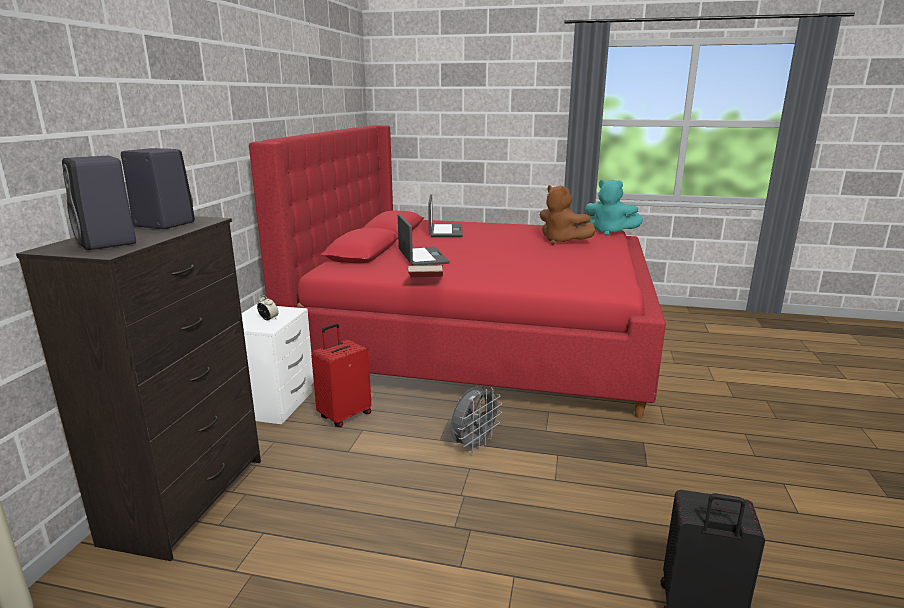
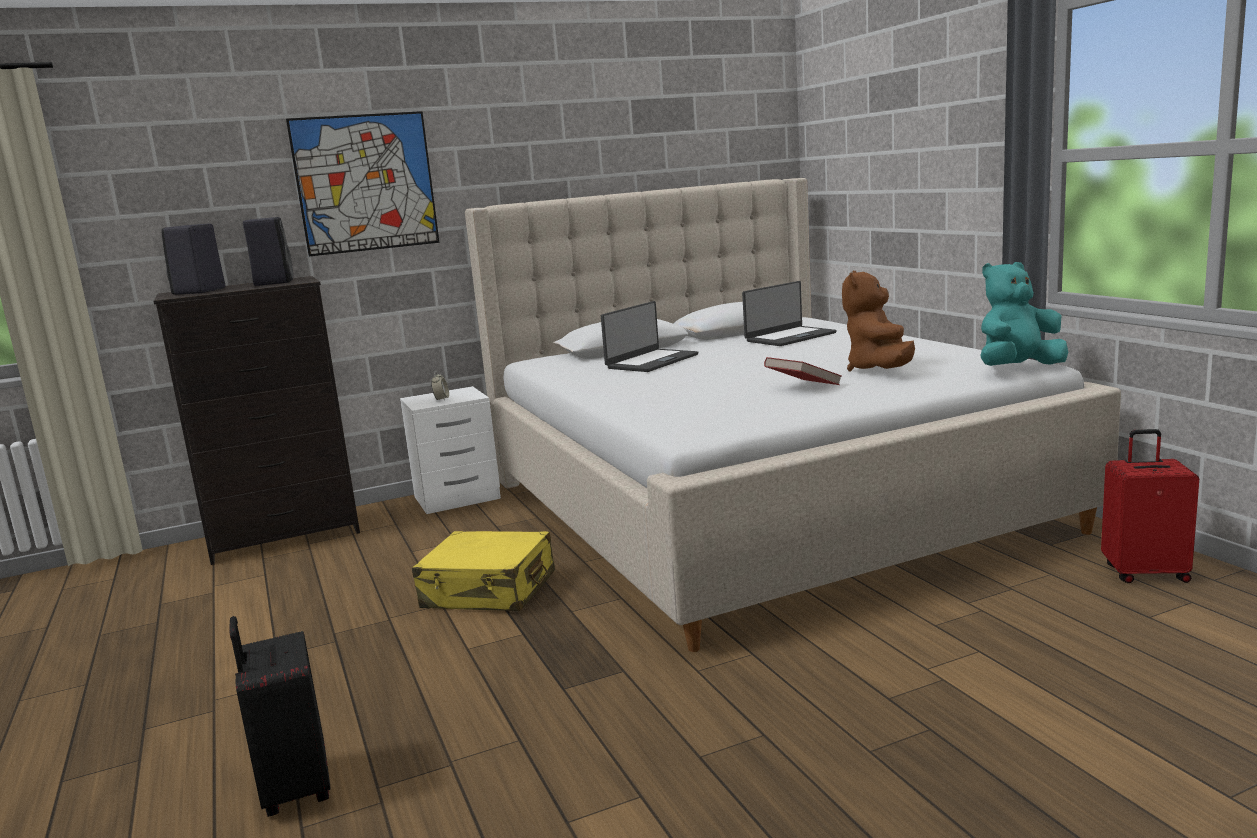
camera: 55 degrees right, 5 degrees down
(177, 113) = (365, 183): none -> picture
(344, 415) = (472, 525): red suitcase -> red suitcase (1144, 573)
(425, 282) = (559, 385): red book -> red book (803, 387)
(474, 445) = (489, 591): grey fan -> yellow suitcase
(478, 337) = (759, 503): red bed -> beige bed
(609, 232) = (1017, 368): turquoise plush toy -> turquoise plush toy turned 75 degrees clockwise

